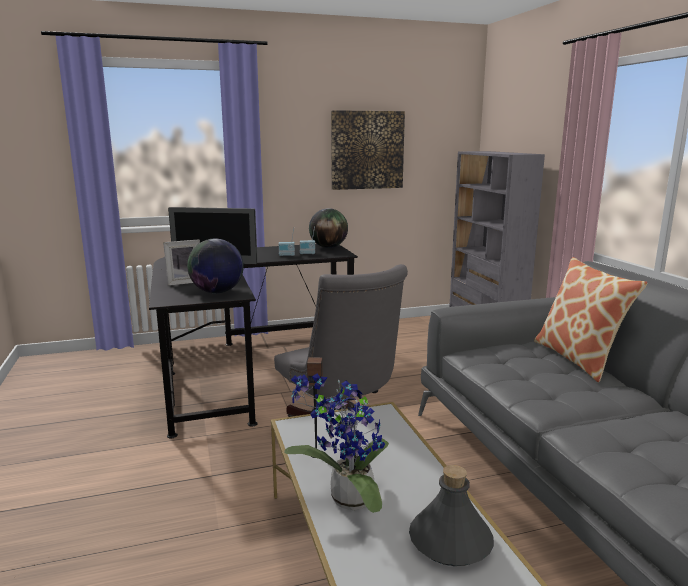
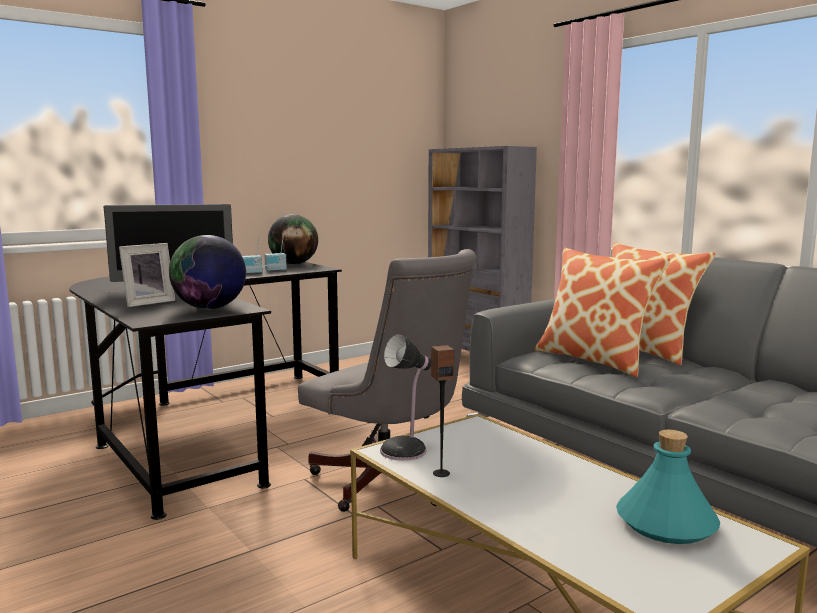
camera: 20 degrees left, 5 degrees down
(309, 427) = (406, 450): none -> table lamp
(346, 500) = (520, 509): potted plant -> none
(367, 150) = (324, 146): picture -> none
(450, 541) = (666, 523): grey bottle -> turquoise bottle
(524, 364) = (595, 360): none -> pillow

